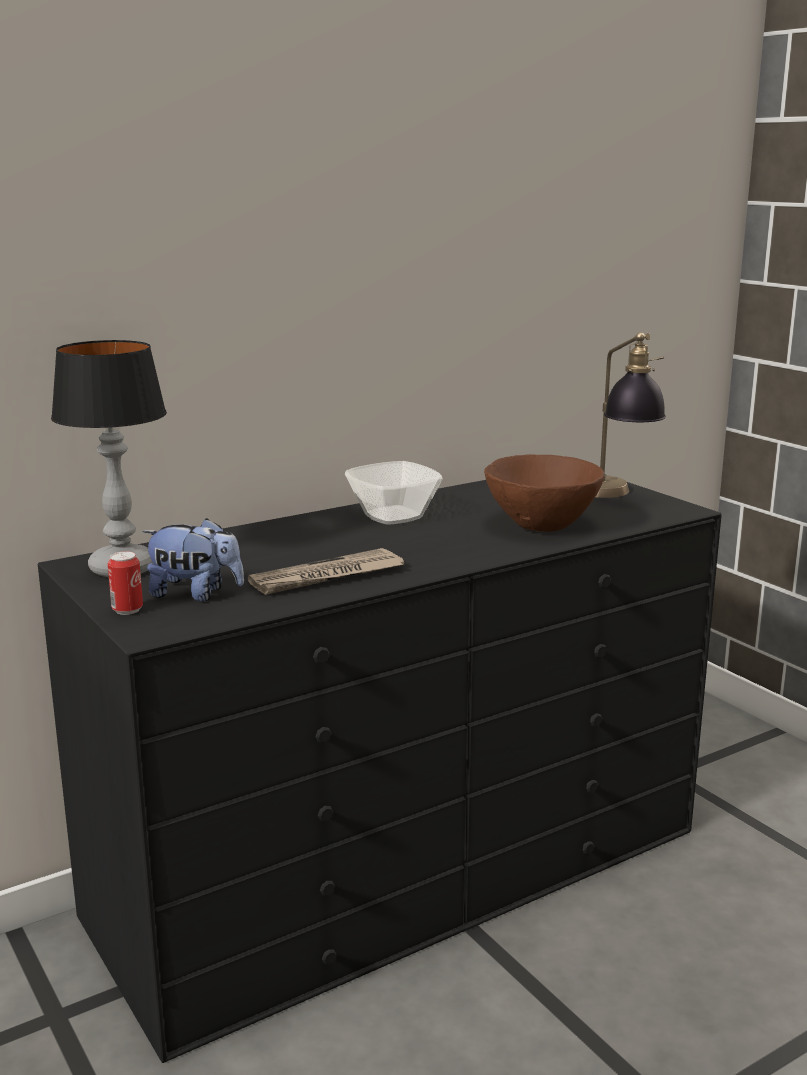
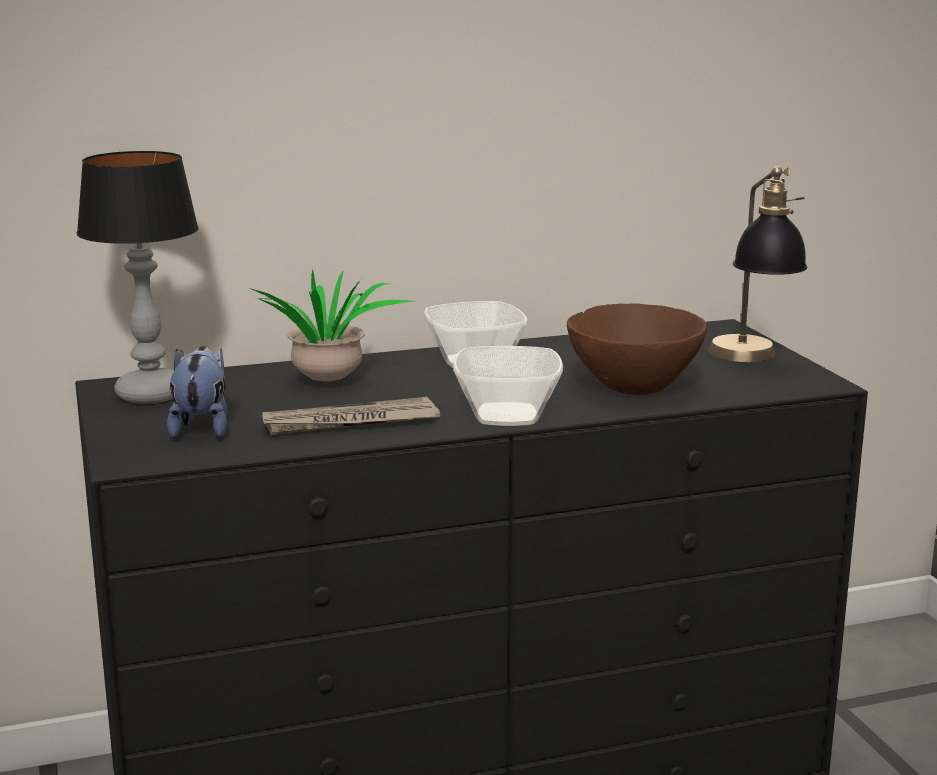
camera: 15 degrees right, 0 degrees up
(127, 610) = (123, 437): can -> none
(195, 594) = (202, 427): plush toy -> plush toy turned 120 degrees counterclockwise
(279, 545) = (328, 384): none -> potted plant
(459, 558) = (508, 416): none -> bowl

